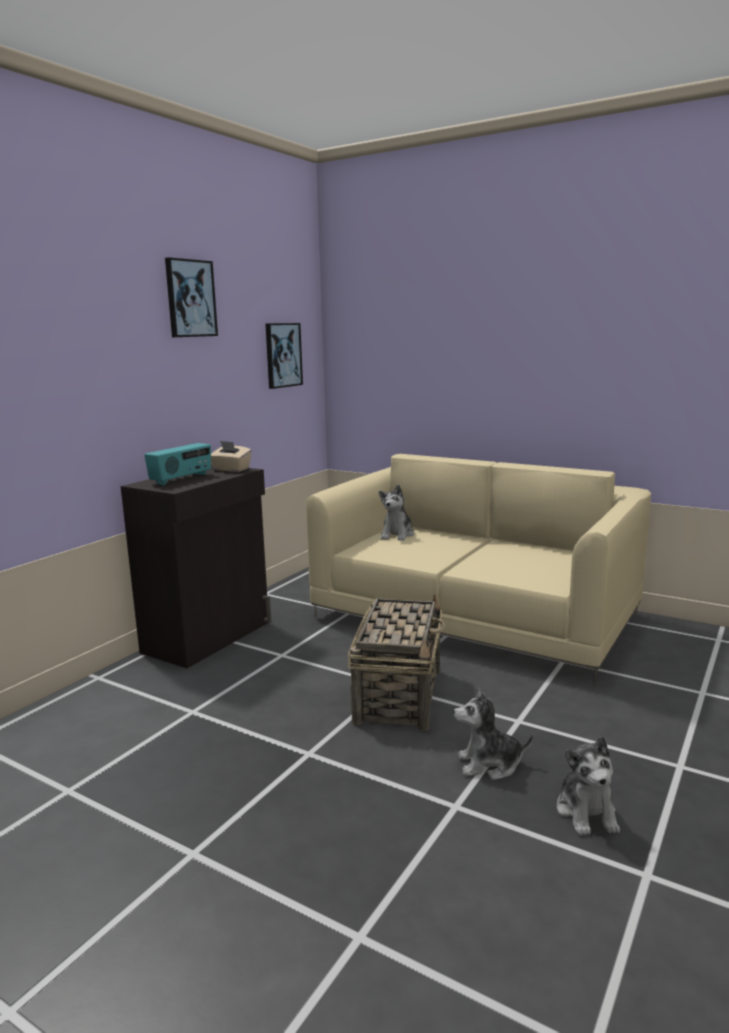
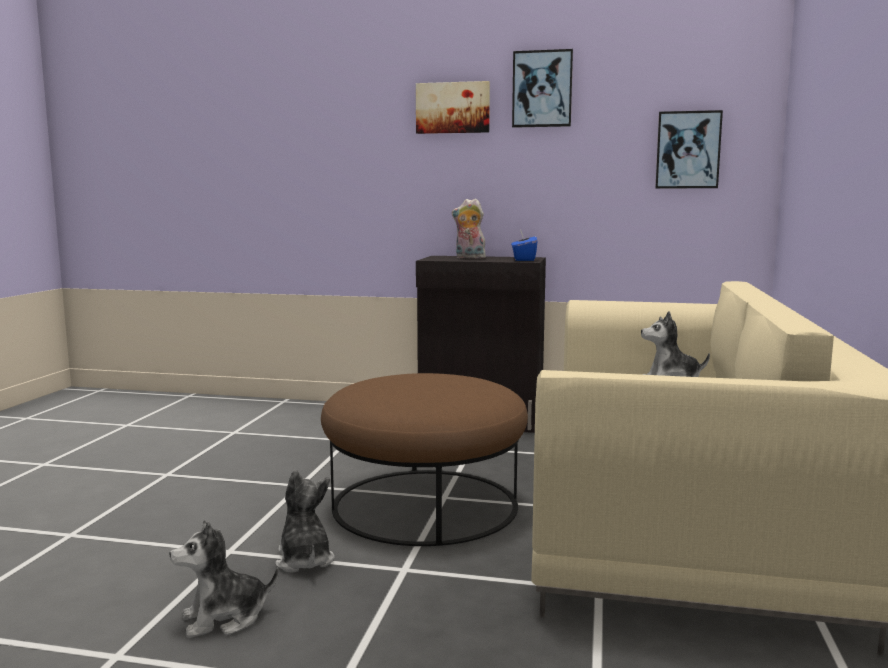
camera: 70 degrees right, 5 degrees down
(118, 315) = (453, 108): none -> picture
(182, 479) = (469, 258): radio -> plush toy
(231, 469) = (523, 259): beige tissue box -> blue tissue box
(399, 695) = (425, 504): basket -> brown ottoman

